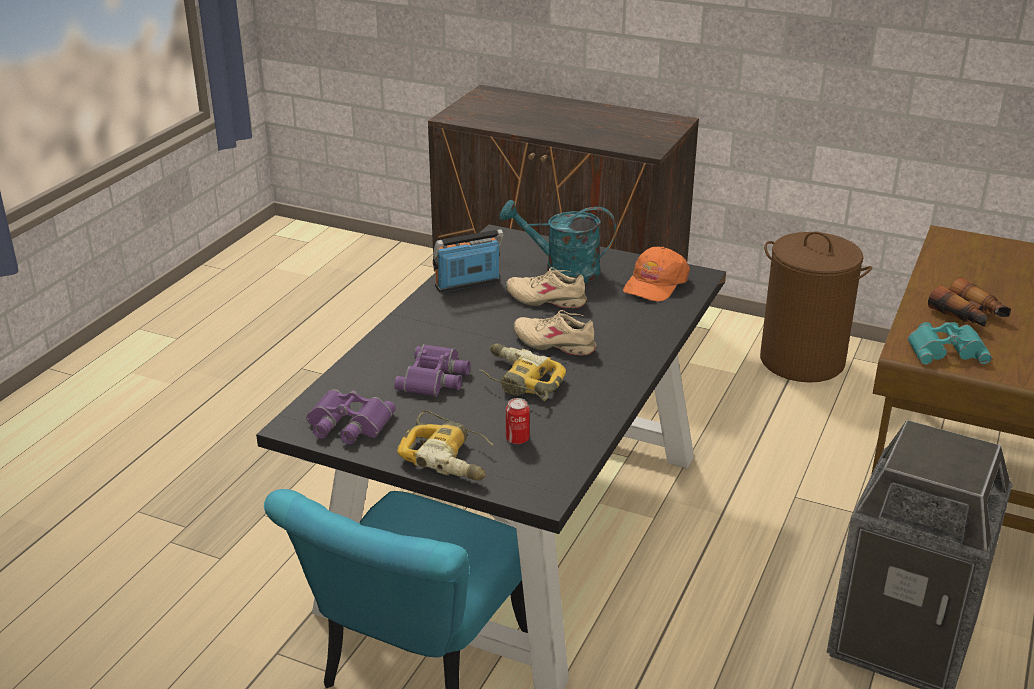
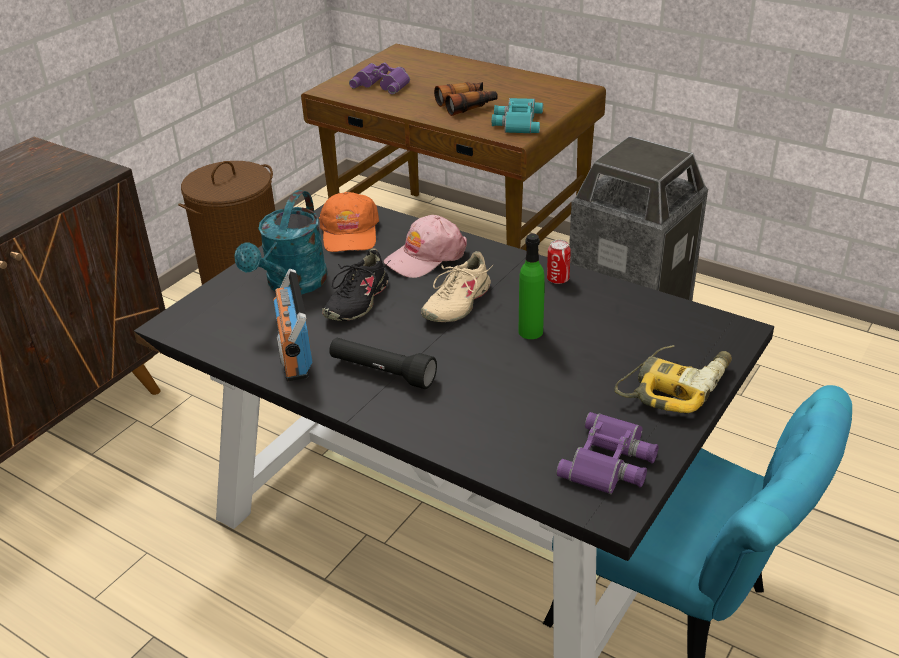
camera: 80 degrees left, 5 degrees up
(435, 378) = (514, 389): purple binoculars -> purple binoculars (383, 83)
(450, 320) = (382, 372): none -> black flashlight
(517, 439) = (641, 339): can -> can (558, 279)
(518, 381) = (530, 331): power drill -> green bottle
(546, 299) = (356, 301): beige shoe -> black shoe
(627, 323) = (425, 256): none -> pink cap
(655, 284) = (350, 233): orange cap -> orange cap turned 45 degrees clockwise

